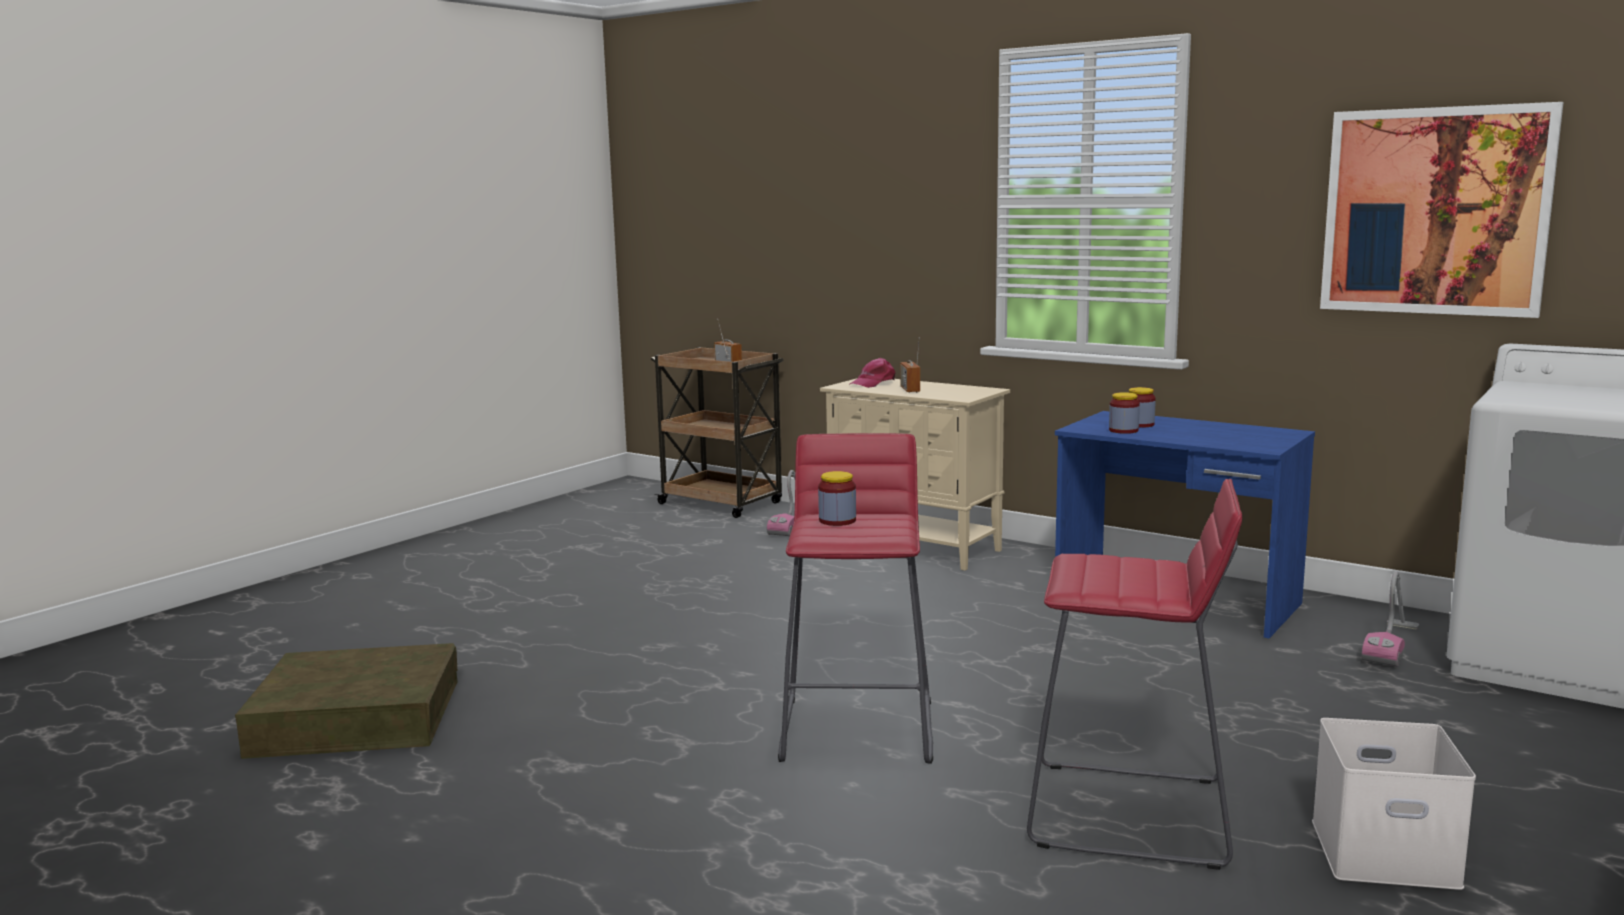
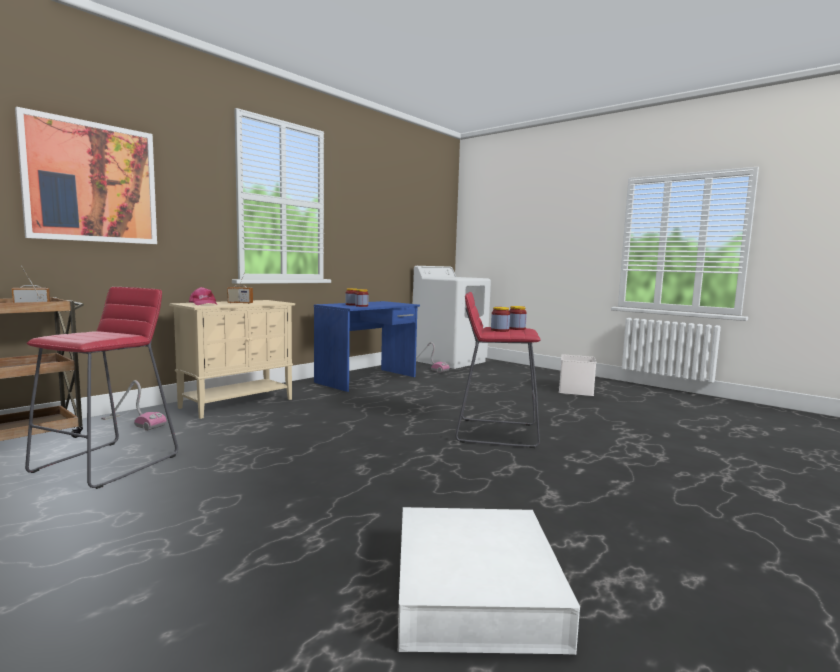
camera: 85 degrees left, 5 degrees down
(356, 717) = (474, 589): brown storage box -> white storage box
(877, 530) = (516, 329): none -> jar
(1130, 814) = (563, 407): red stool -> red stool (108, 463)
(1435, 211) = (395, 220): picture -> picture (92, 182)

